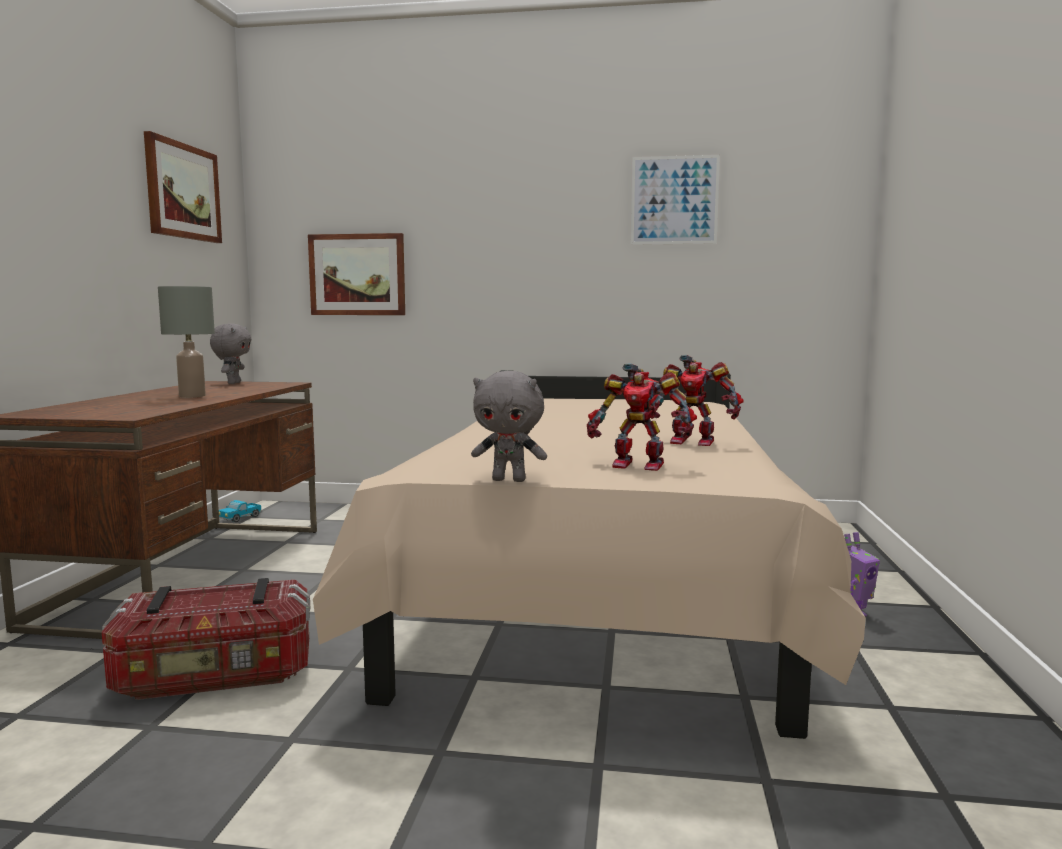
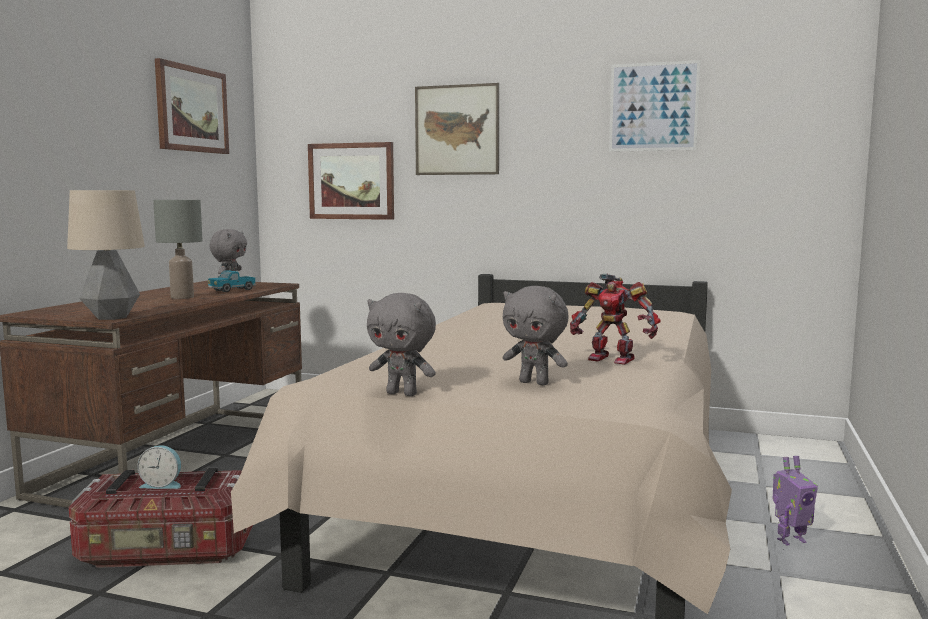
camera: 10 degrees right, 0 degrees up
(129, 415) = (112, 317): none -> table lamp
(209, 600) = (162, 484): none -> alarm clock
(240, 518) = (240, 405): toy truck -> toy truck (232, 290)
(472, 221) = (457, 130): none -> picture
(638, 465) = (535, 383): toy robot -> grey plush toy

